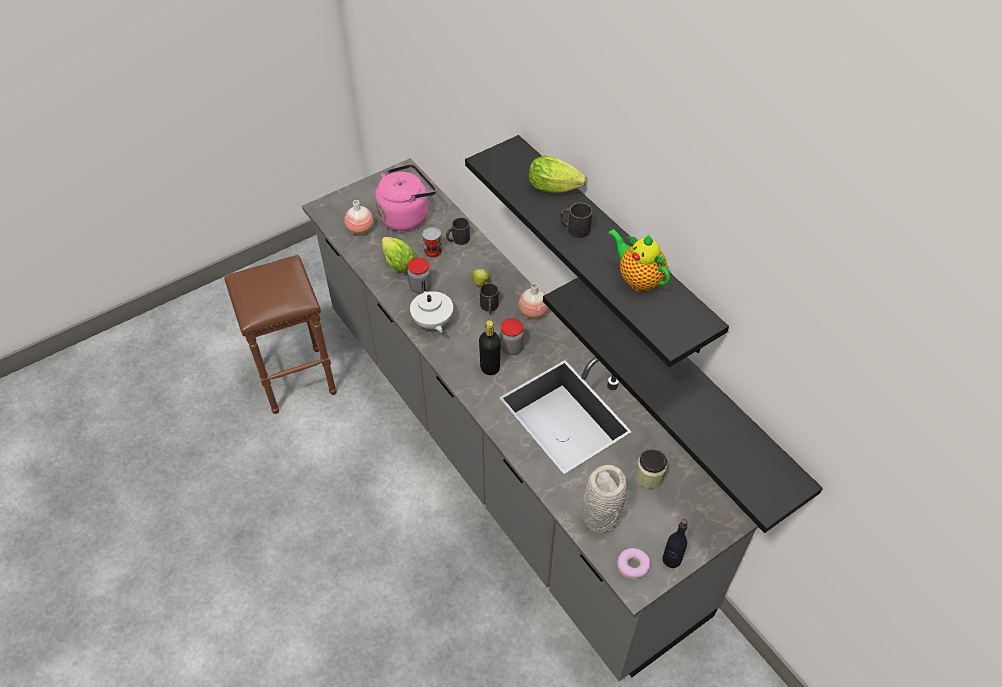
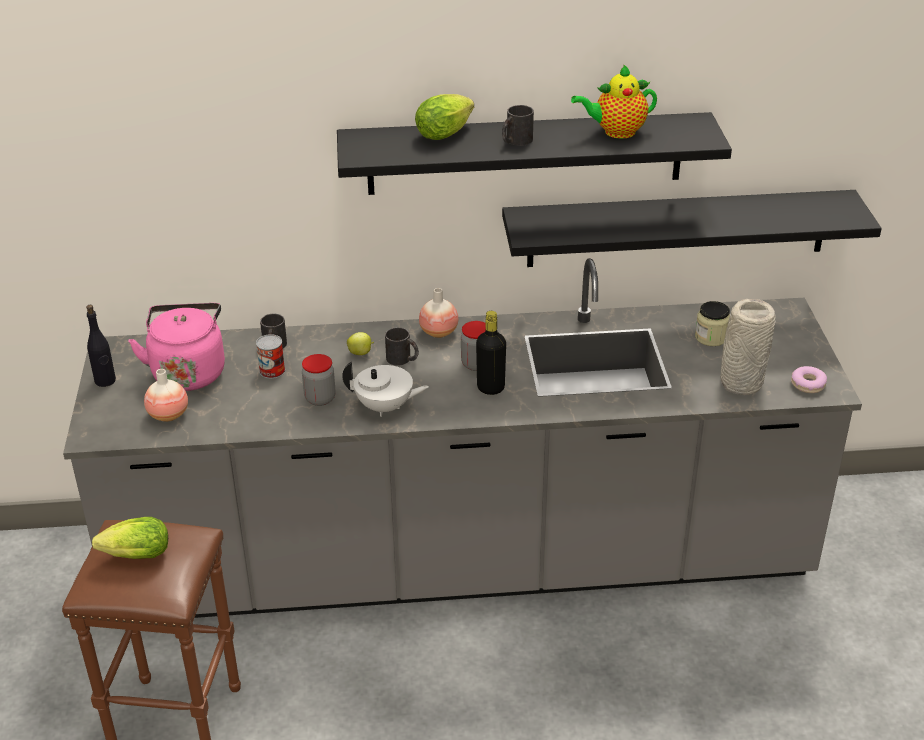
camera: 60 degrees left, 15 degrees down
(397, 262) = (260, 403): lettuce -> lettuce (133, 556)
(671, 560) = (814, 360): black bottle -> black bottle (105, 381)

